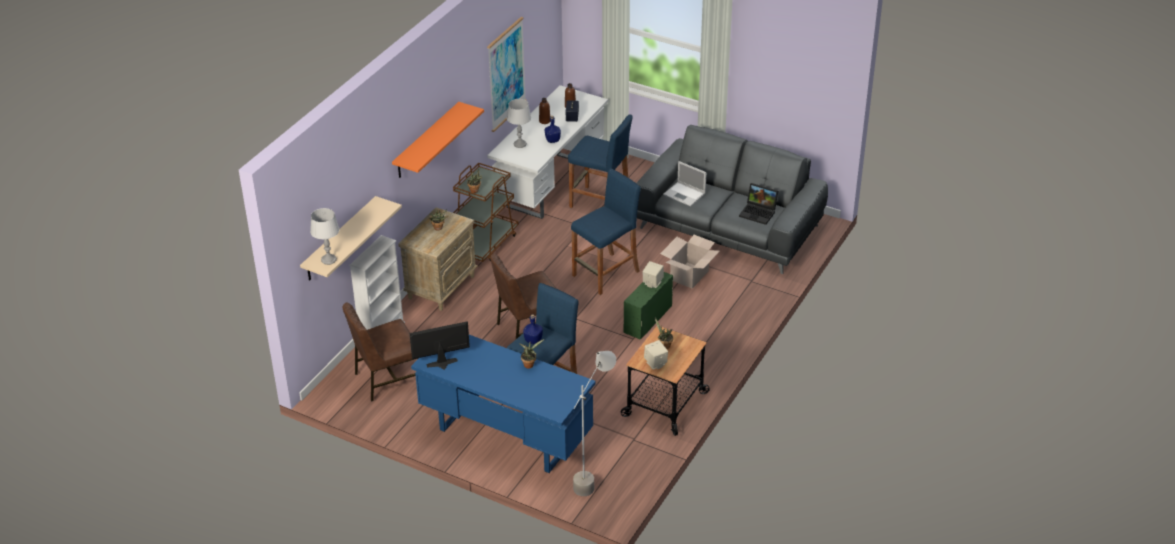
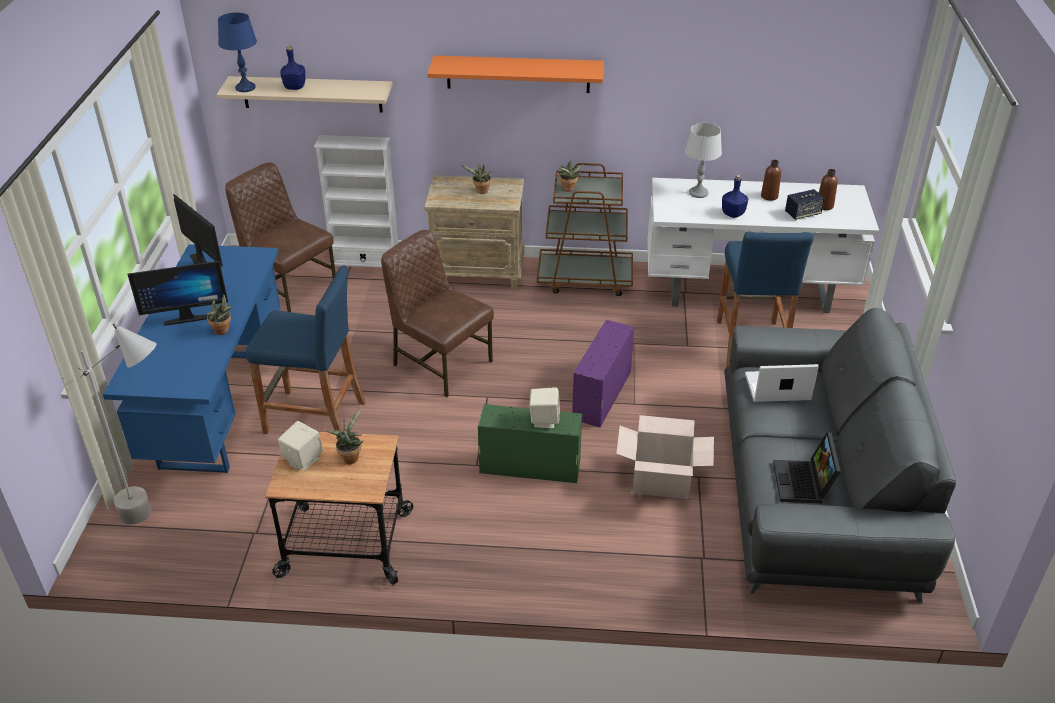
camera: 65 degrees right, 0 degrees up
(328, 260) = (245, 88): grey table lamp -> blue table lamp
(502, 378) = (187, 317): none -> monitor
(506, 74) = (733, 89): picture -> none
(533, 340) = (289, 324): blue bottle -> blue bottle (294, 87)
(606, 274) = (601, 396): blue stool -> purple storage box
(685, 194) = (776, 388): laptop -> laptop turned 75 degrees clockwise

